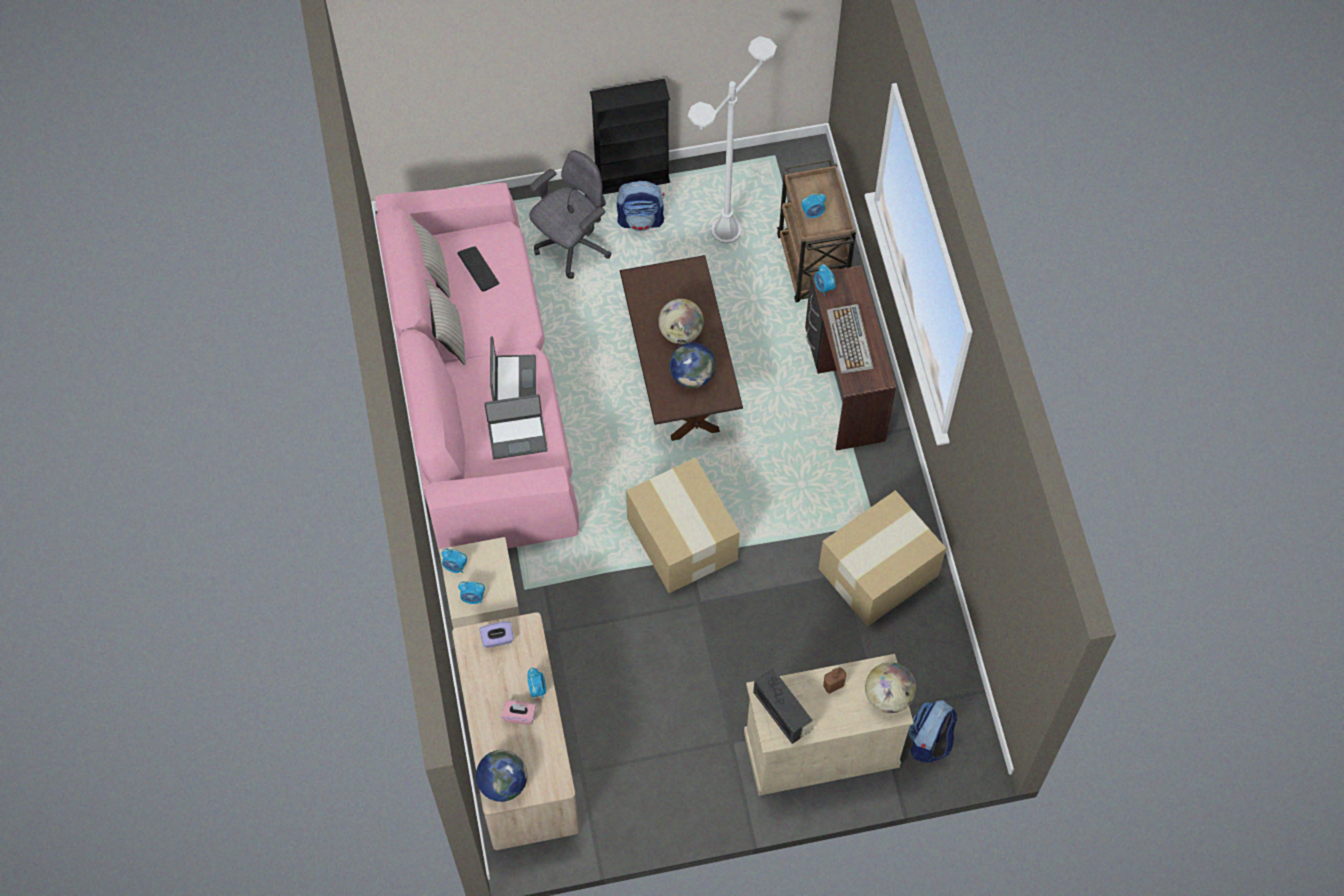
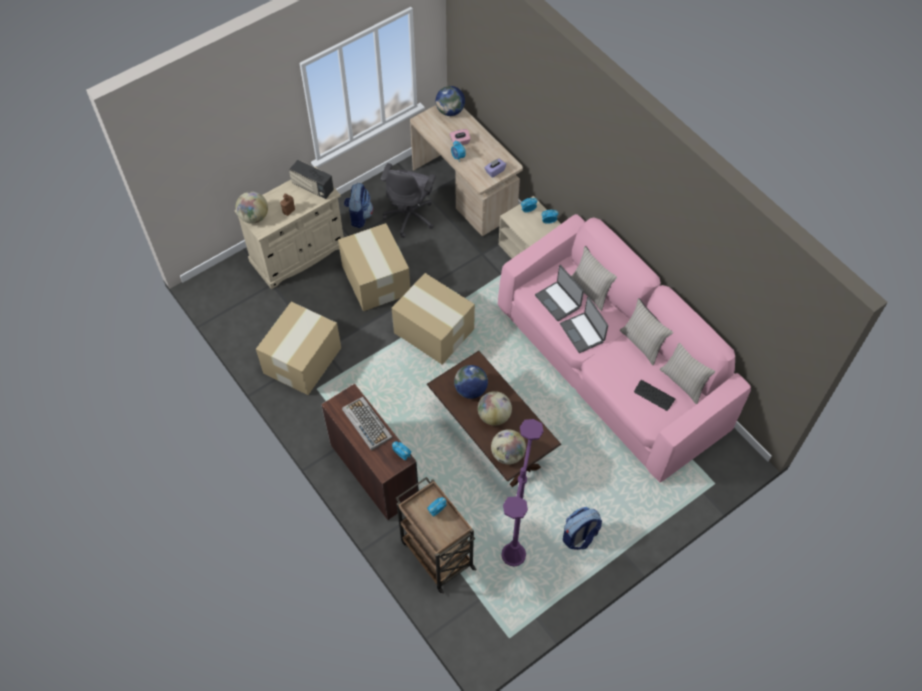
camera: 155 degrees right, 5 degrees down
(466, 434) = (590, 291): none -> beige pillow
(517, 436) = (558, 301): laptop -> laptop turned 90 degrees counterclockwise
(572, 245) = (616, 494): grey office chair -> grey office chair (410, 216)
(632, 179) = (605, 567): black bookcase -> none
(689, 282) = (507, 454): none -> globe
(725, 655) = (376, 279): none -> cardboard box
(726, 231) = (513, 555): white floor lamp -> purple floor lamp
(929, 741) = (236, 280): backpack -> backpack (359, 216)

